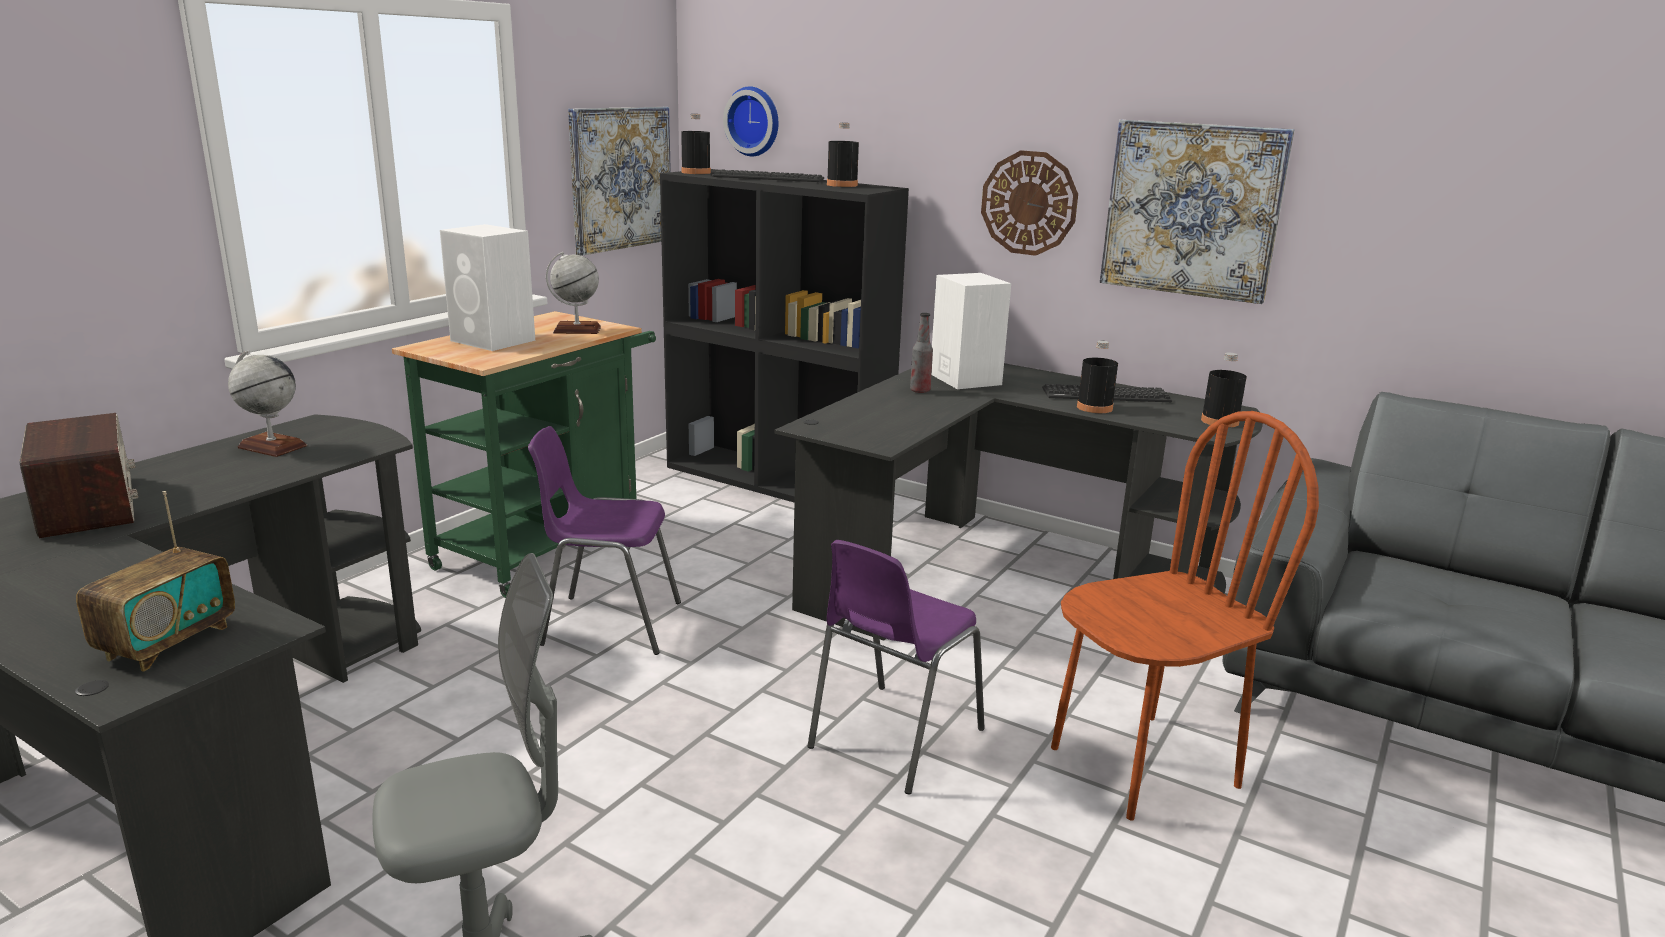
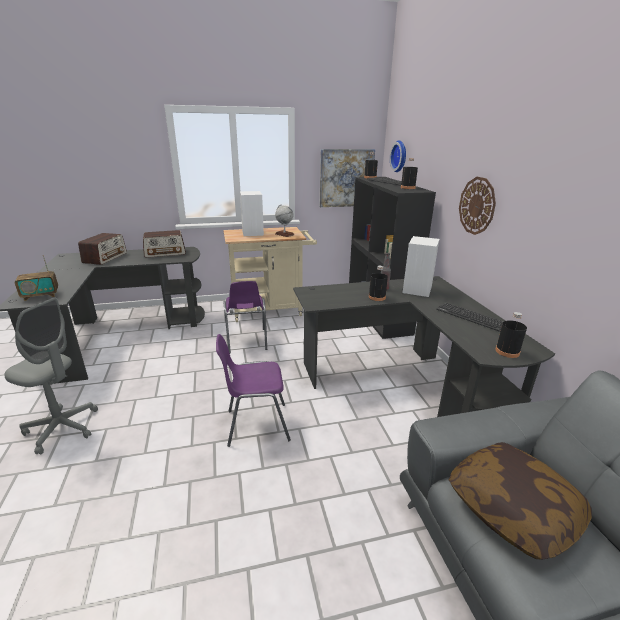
camera: 45 degrees right, 5 degrees up
(272, 446) = (165, 253): globe -> radio
(548, 545) = (271, 310): green cart -> beige cart
(608, 623) = (246, 341): purple chair -> purple chair turned 150 degrees counterclockwise
(1094, 408) = (449, 321): black bottle -> black bottle (377, 297)
(1142, 765) = (322, 497): brown chair -> none
(1192, 210) = (545, 221): picture -> none
(1419, 594) = (512, 508): none -> pillow

